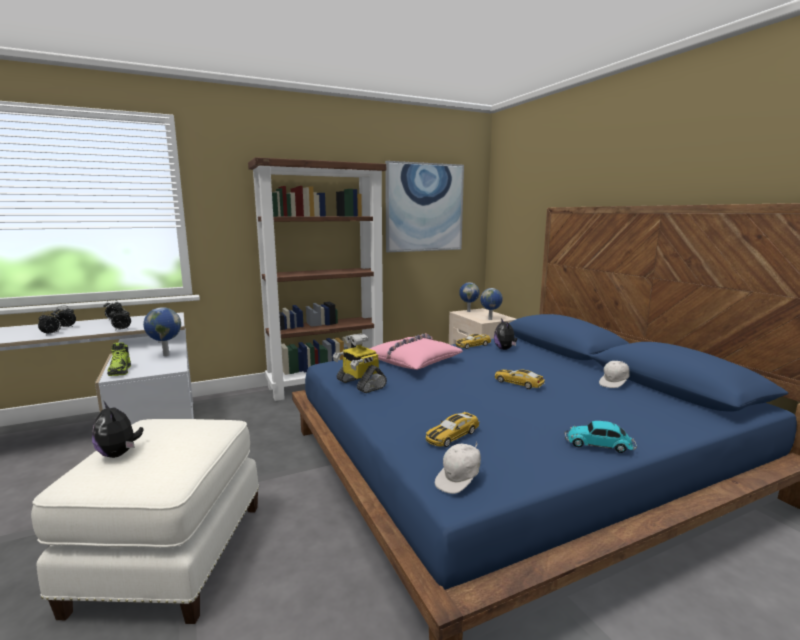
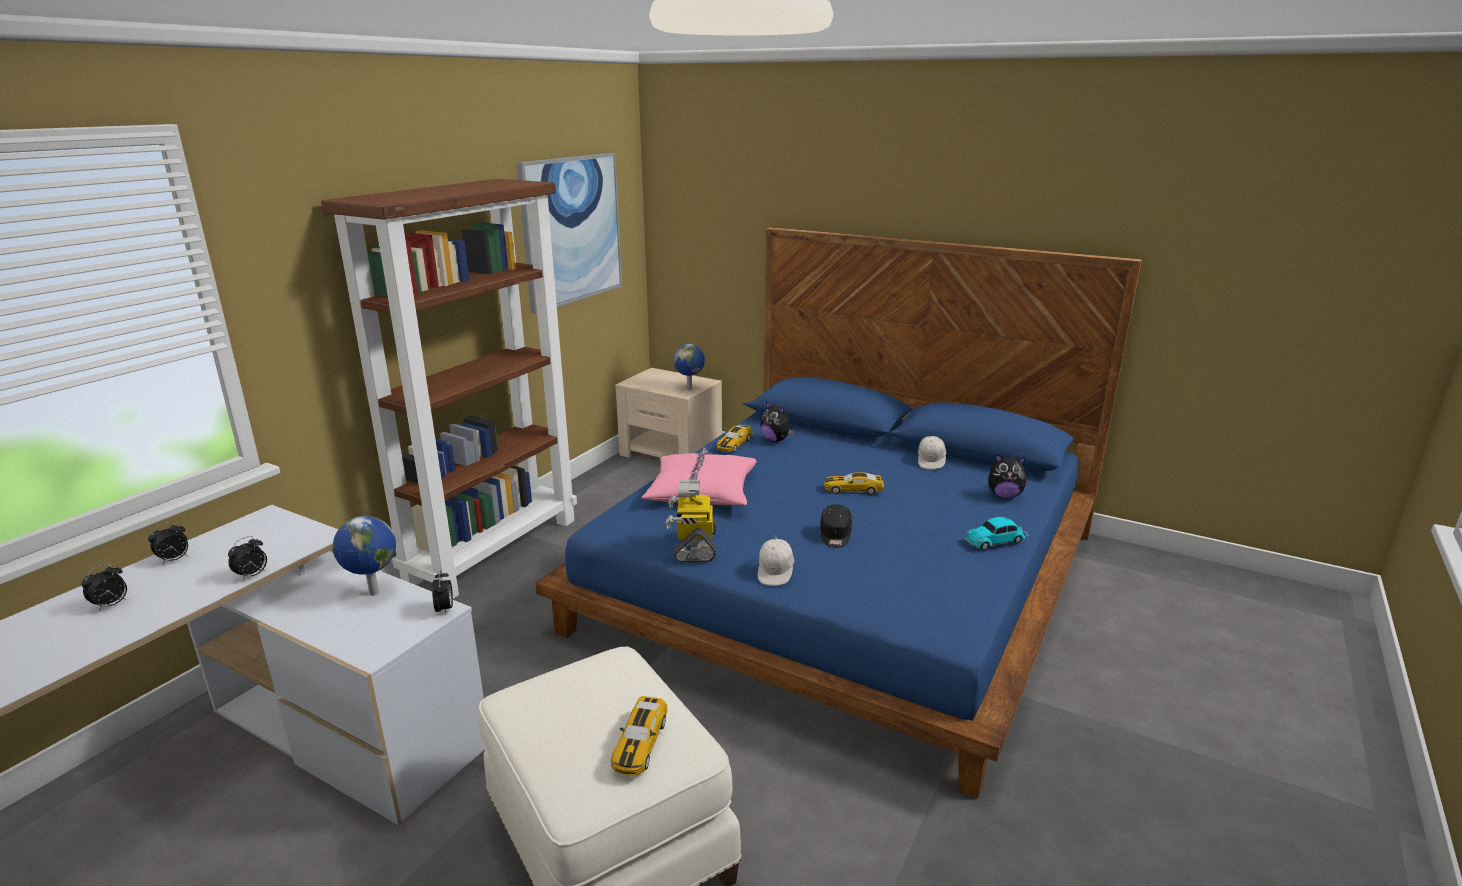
camera: 35 degrees left, 10 degrees up
(51, 334) = (120, 626): alarm clock -> alarm clock (445, 609)
(119, 454) = (570, 747): plush toy -> plush toy (1004, 495)
(120, 371) = (362, 644): shoe -> none
(360, 384) = (694, 546): toy robot -> toy robot turned 75 degrees clockwise
(452, 436) = (877, 578): toy car -> toy car (640, 743)
(459, 480) = (940, 621): white cap -> white cap (776, 573)
(462, 404) = (835, 535): none -> black cap
(468, 311) = (641, 378): globe -> none

